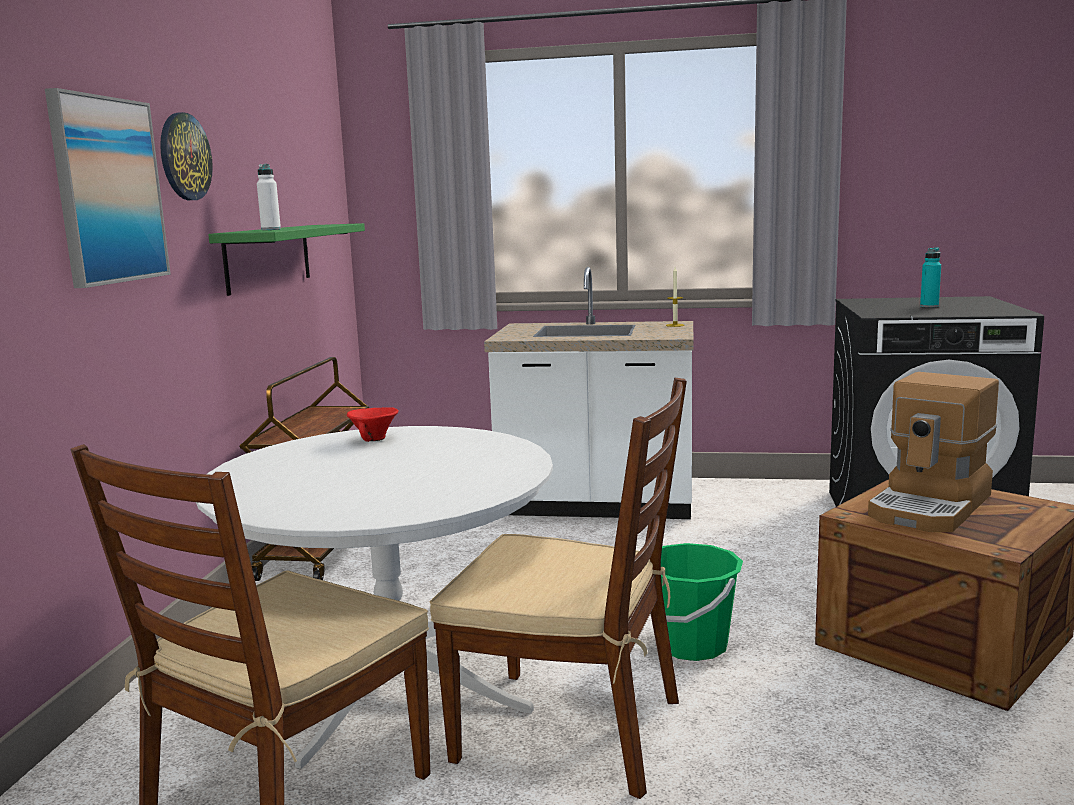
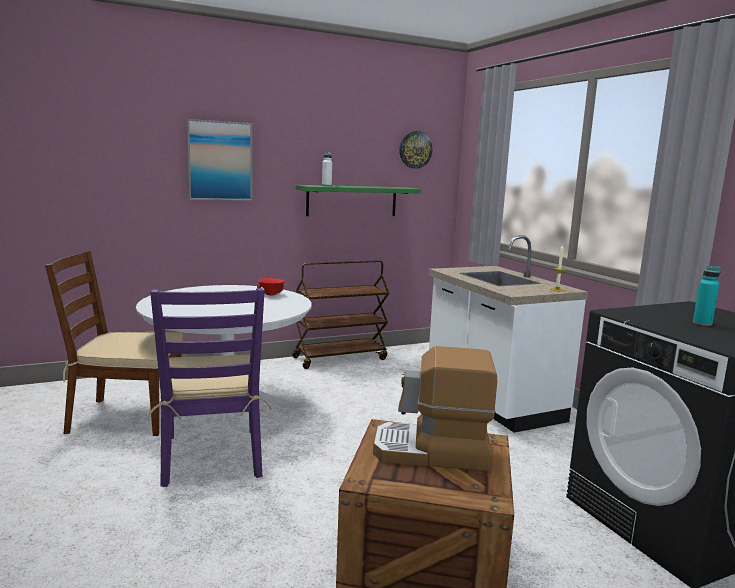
camera: 55 degrees right, 0 degrees up
(184, 157) = (282, 147): wall clock -> wall clock (415, 149)
(572, 729) = (212, 456): brown chair -> purple chair
(691, 645) = (327, 468): green bucket -> none

